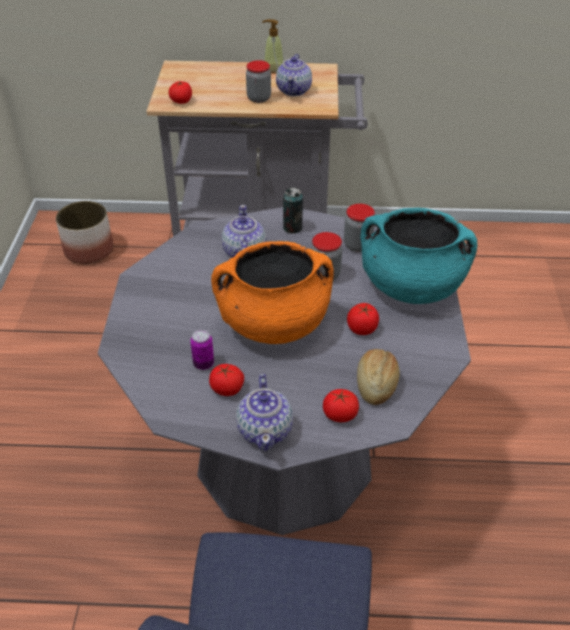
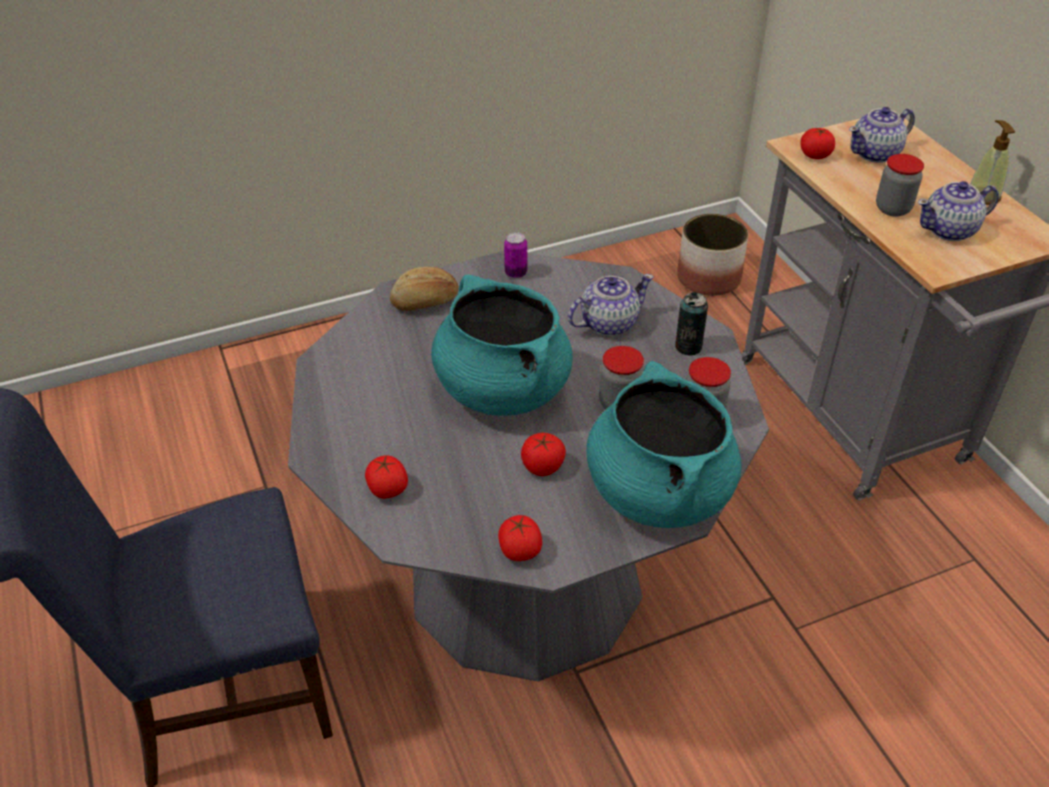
camera: 65 degrees right, 0 degrees up
(203, 364) = (406, 358): can -> can (516, 273)
(227, 389) = (379, 388): tomato -> tomato (519, 550)
(265, 430) = (336, 436): teapot -> teapot (876, 153)
(274, 324) = (501, 389): orange cooking pot -> turquoise cooking pot
(376, 383) = (454, 507): bread -> bread (425, 302)

